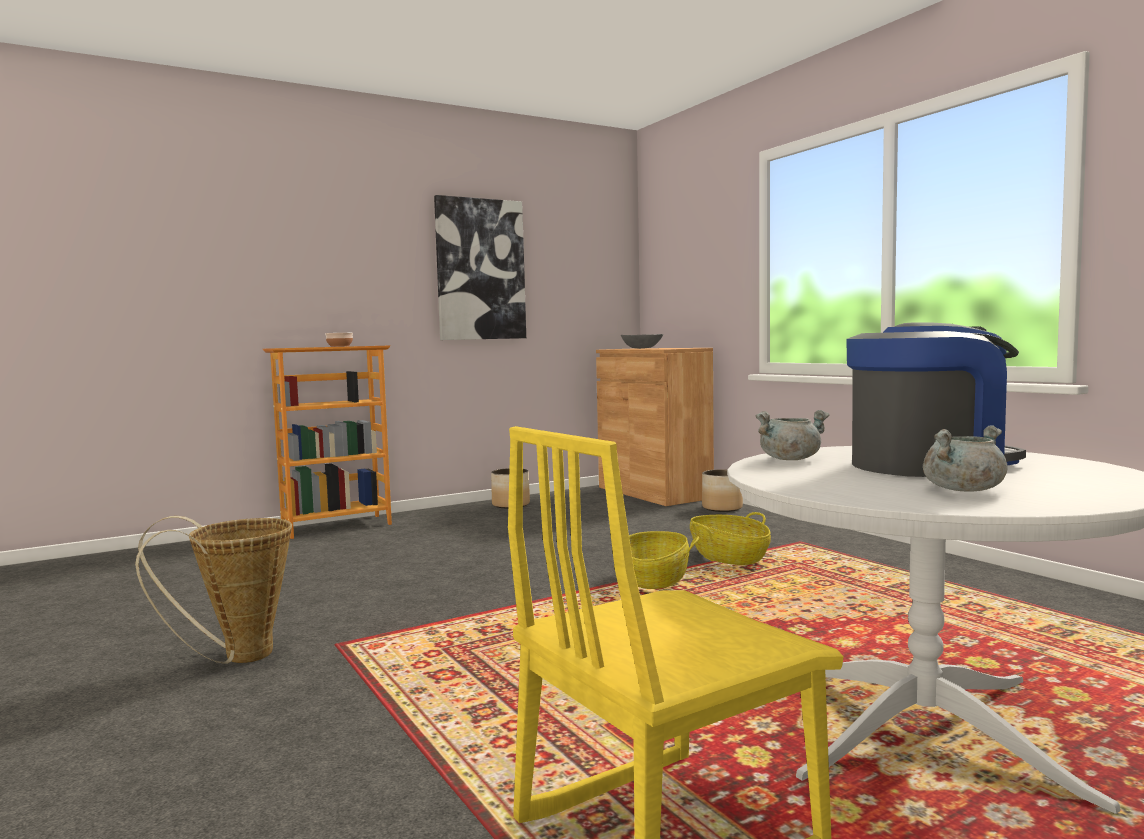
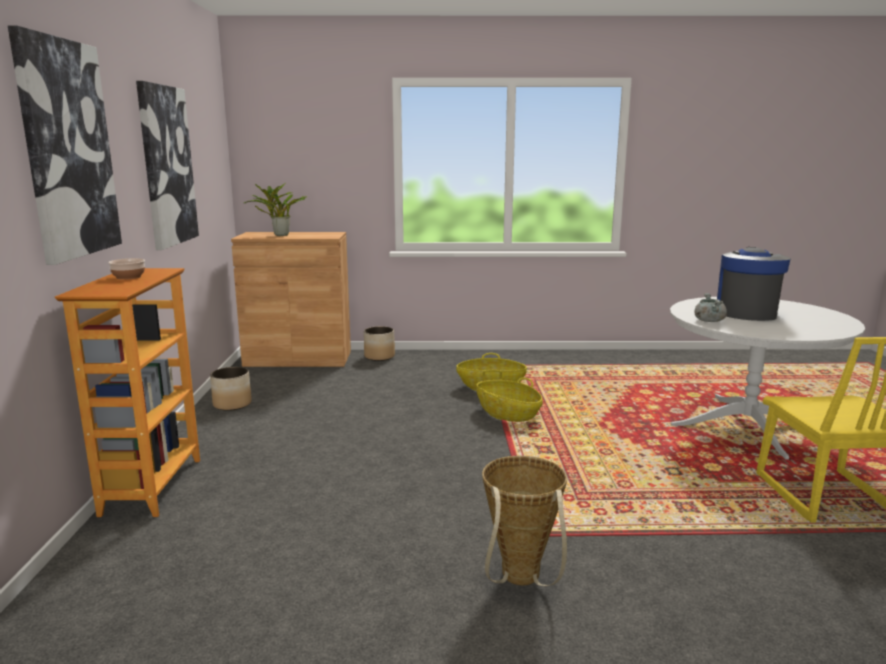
camera: 60 degrees left, 10 degrees up
(310, 247) = (67, 149): none -> picture
(642, 348) = (279, 235): grey bowl -> potted plant
(963, 489) = (809, 322): grey cooking pot -> none

